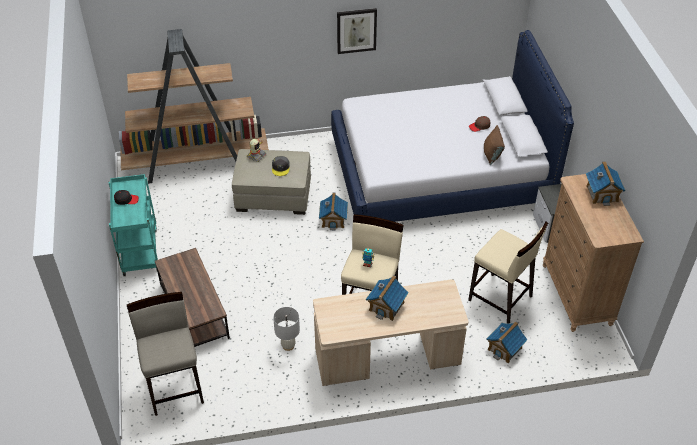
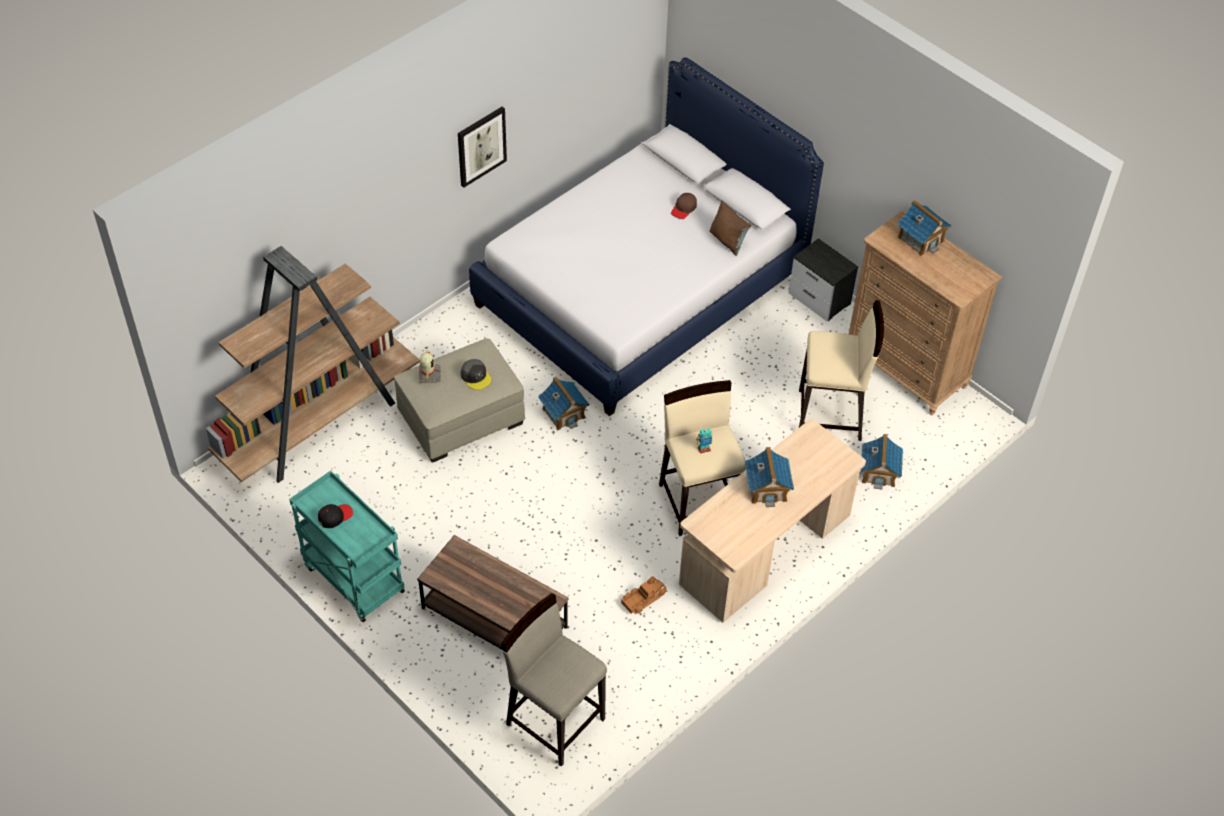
camera: 35 degrees left, 5 degrees up
(288, 345) = (643, 598): white table lamp -> toy truck

